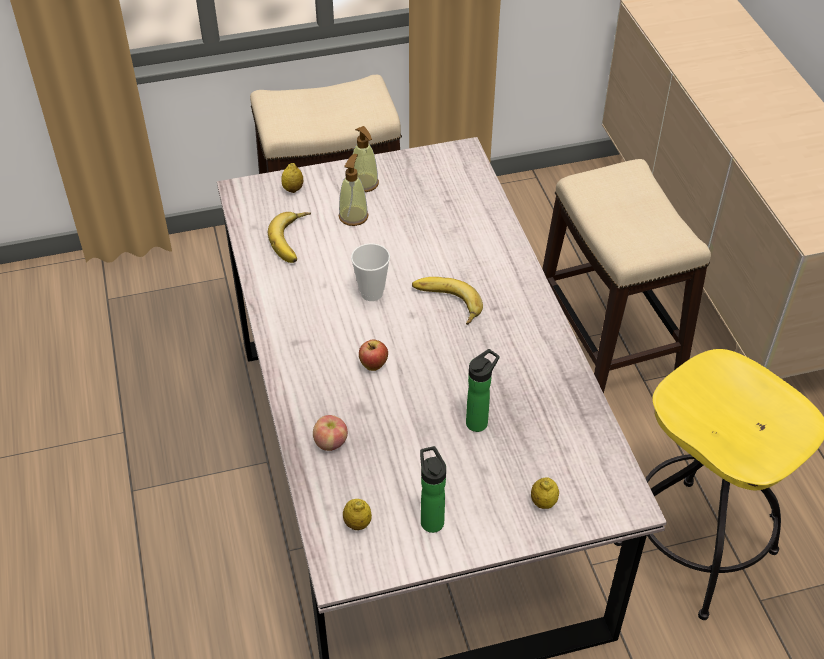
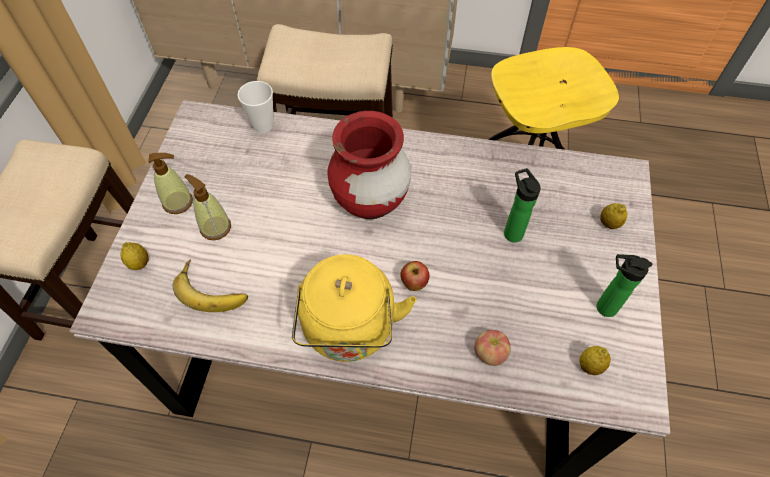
camera: 65 degrees left, 10 degrees up
(301, 339) = (349, 331): none -> yellow kettle
(371, 293) = (324, 251): cup -> cup (263, 125)
(445, 304) = (370, 202): banana -> red vase

